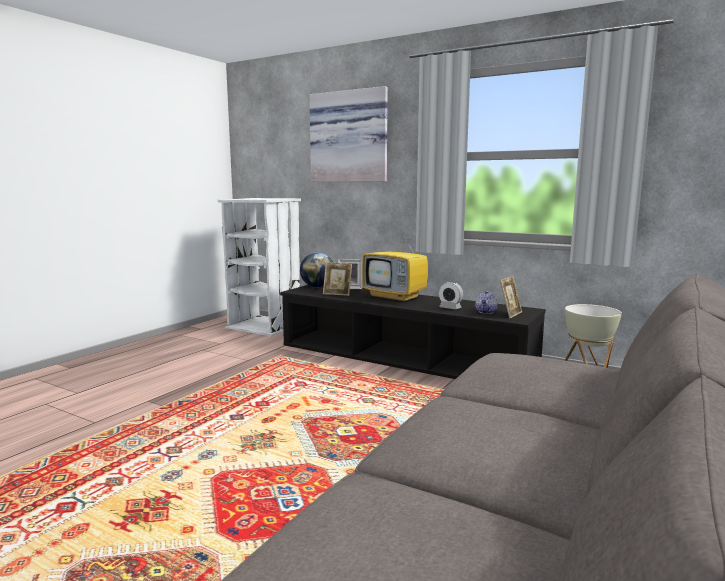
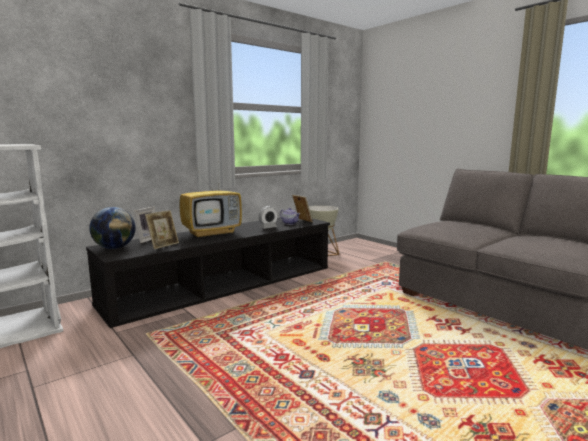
camera: 70 degrees left, 0 degrees up
(350, 137) = (99, 72): picture -> none

